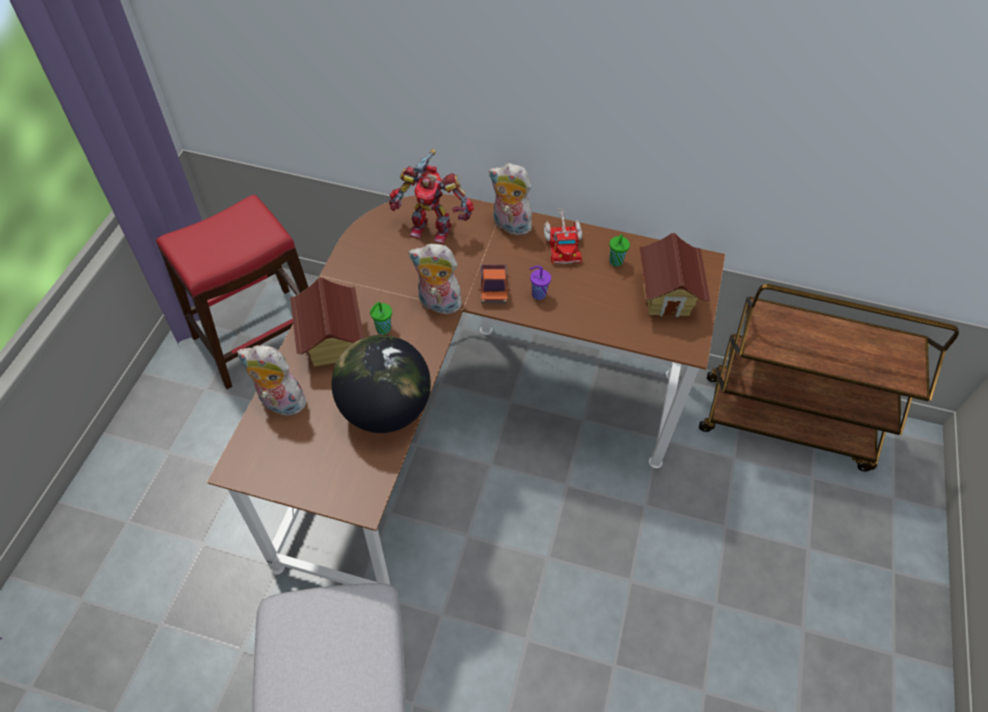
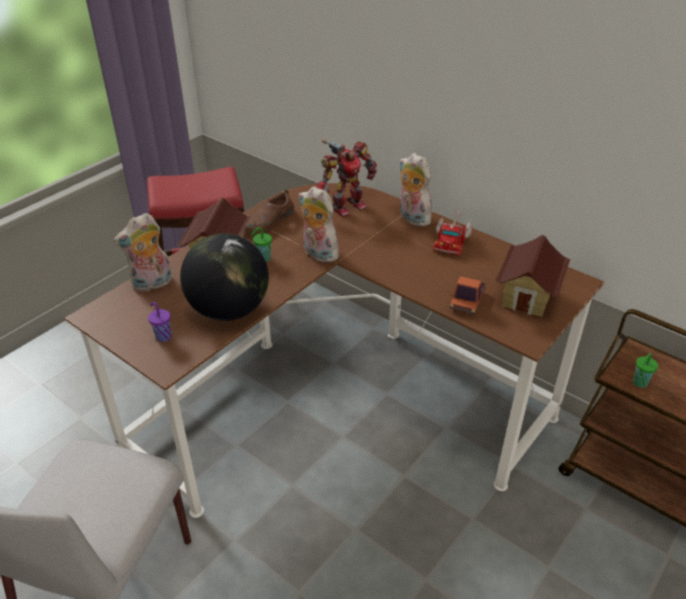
camera: 25 degrees right, 15 degrees down
(279, 403) = (152, 284): plush toy -> plush toy turned 75 degrees counterclockwise
(359, 276) = (268, 222): none -> brown shoe
(431, 228) = (346, 206): toy robot -> toy robot turned 75 degrees counterclockwise
(493, 288) = (371, 255): toy truck -> toy truck (467, 301)
(537, 294) = (407, 268): purple cup -> purple cup (163, 337)
(615, 262) = (492, 262): green cup -> green cup (639, 383)

